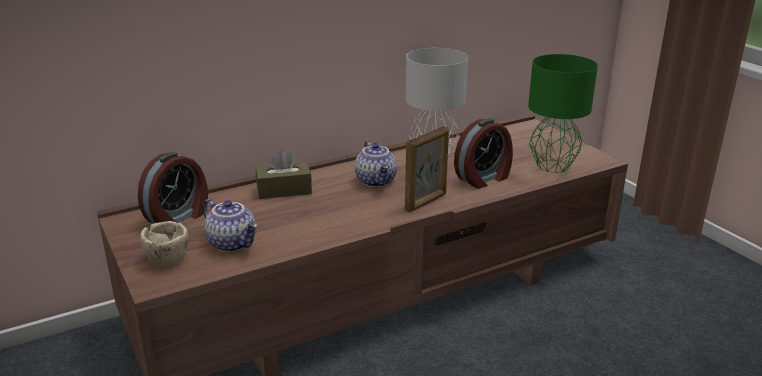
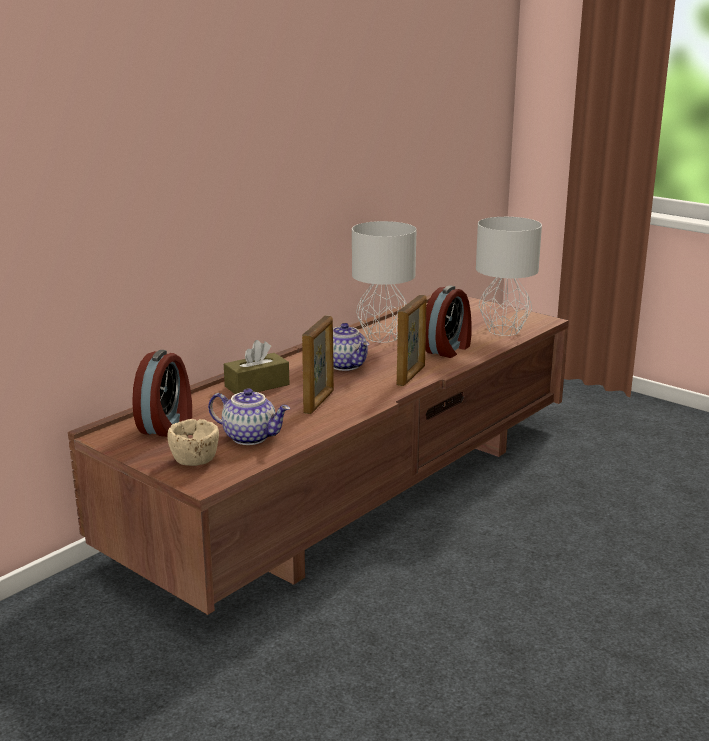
camera: 20 degrees left, 5 degrees down
(321, 216) = (319, 402): none -> picture frame
(554, 166) = (504, 330): green table lamp -> grey table lamp

